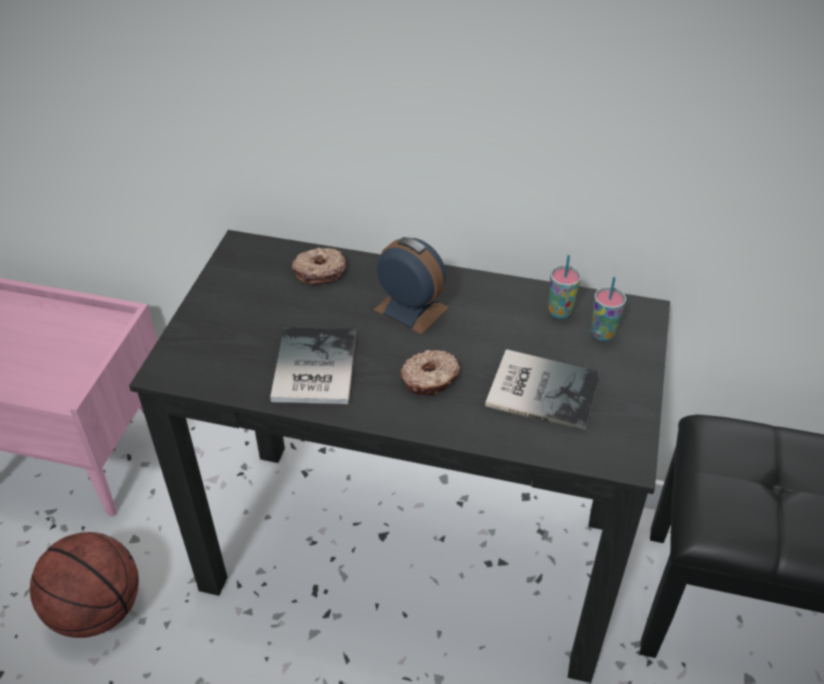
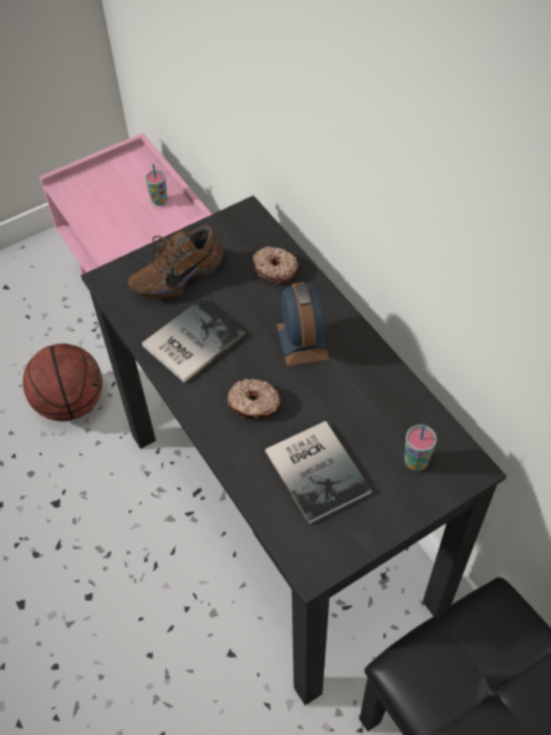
camera: 45 degrees right, 10 degrees up
(232, 327) = (176, 275): none -> brown shoe
(560, 312) = (405, 421): cup -> cup (159, 201)

